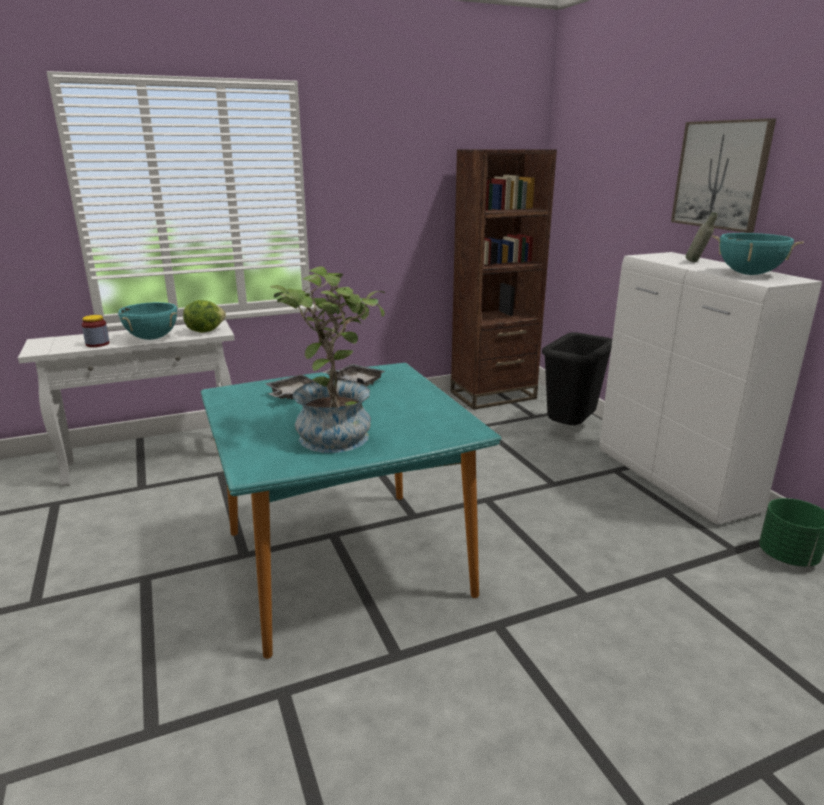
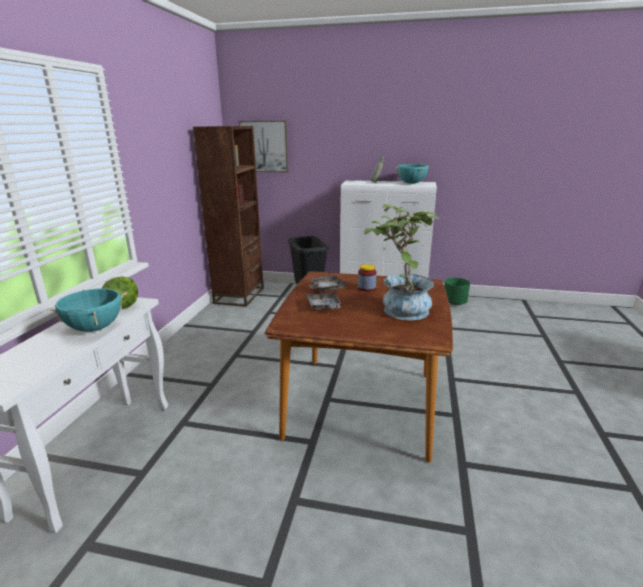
camera: 55 degrees left, 0 degrees up
(97, 344) = (54, 355): jar -> jar (366, 288)
(344, 563) = (361, 405): turquoise dining table -> brown dining table
(721, 175) = (370, 137): picture -> picture (264, 146)

